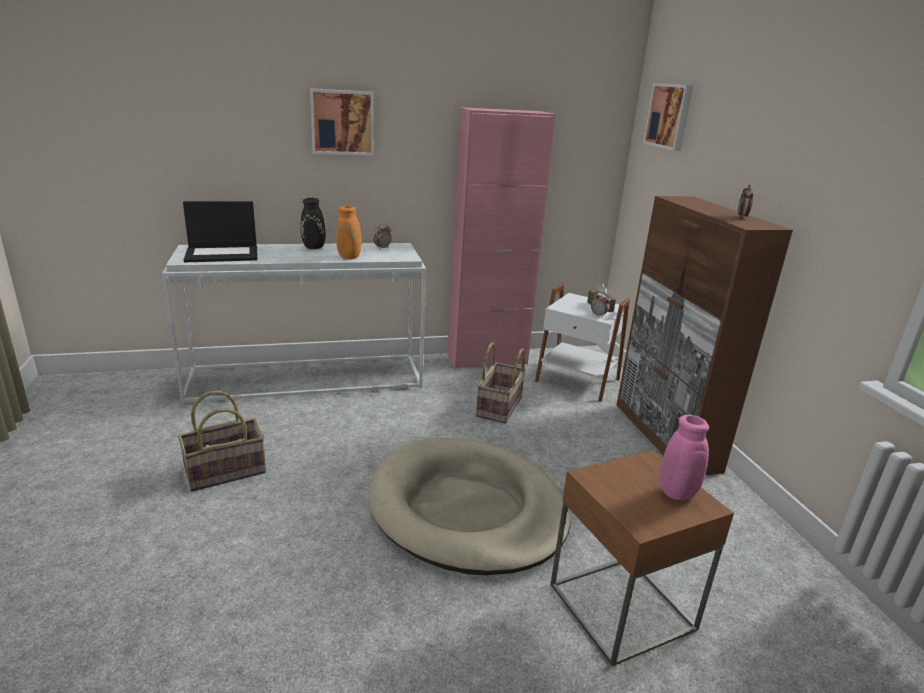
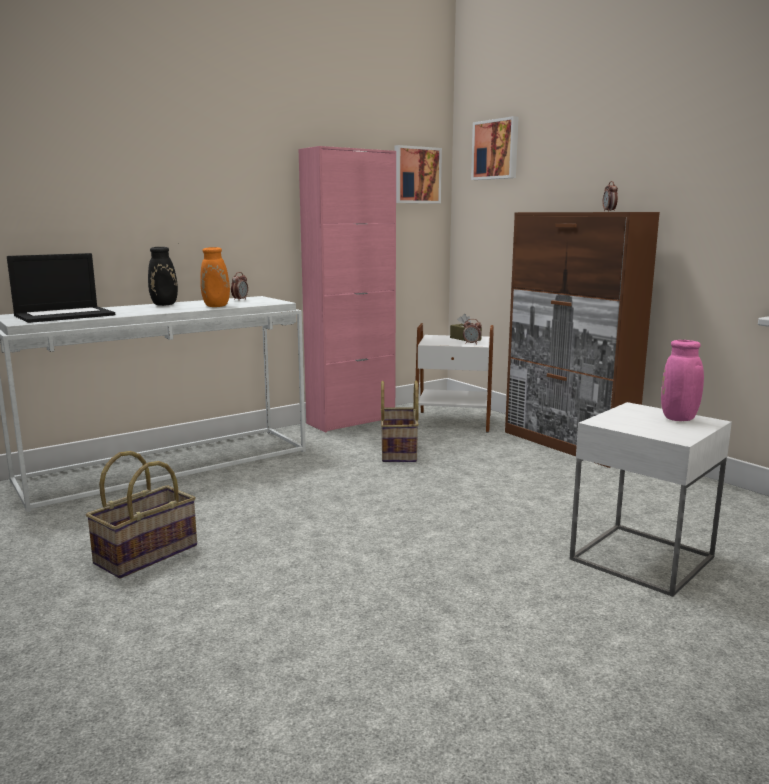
camera: 20 degrees left, 10 degrees down
(342, 122) = (179, 165): picture -> picture (416, 175)
(467, 510) = (443, 527): beige dog bed -> none
(622, 606) = (642, 558): brown side table -> white side table

